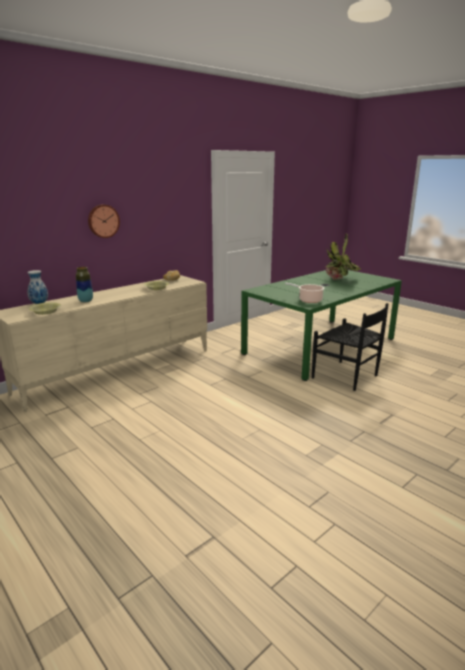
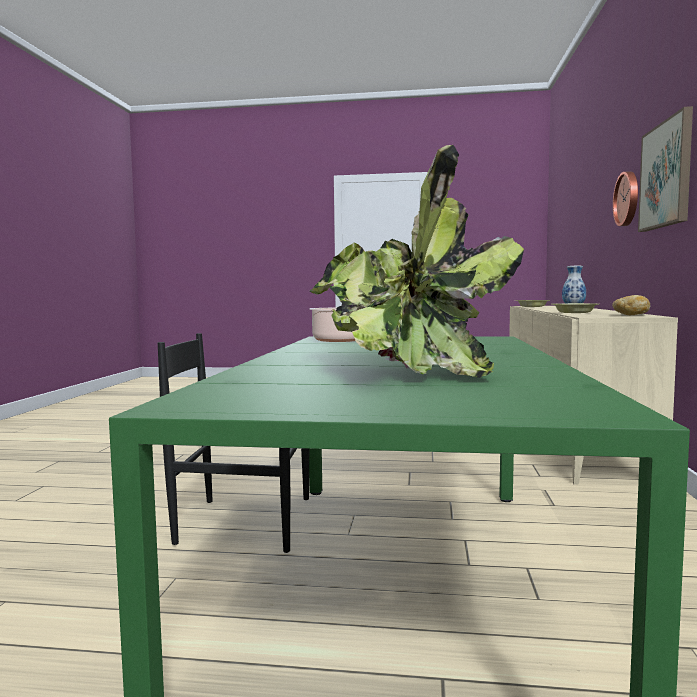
camera: 140 degrees right, 15 degrees down
(86, 301) = (556, 308): vase -> none
(150, 213) = (666, 175): none -> picture

